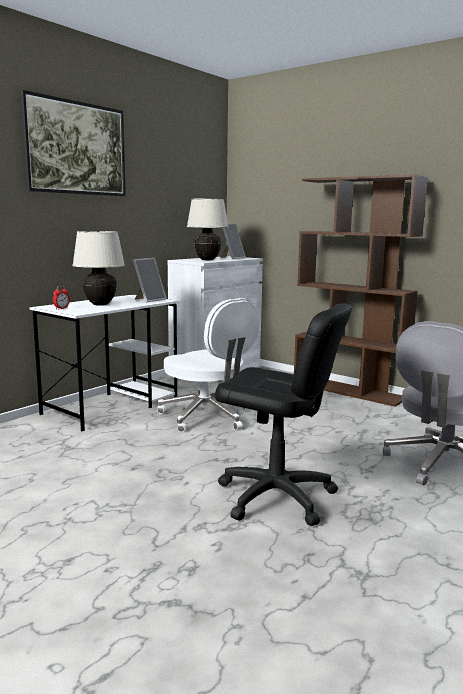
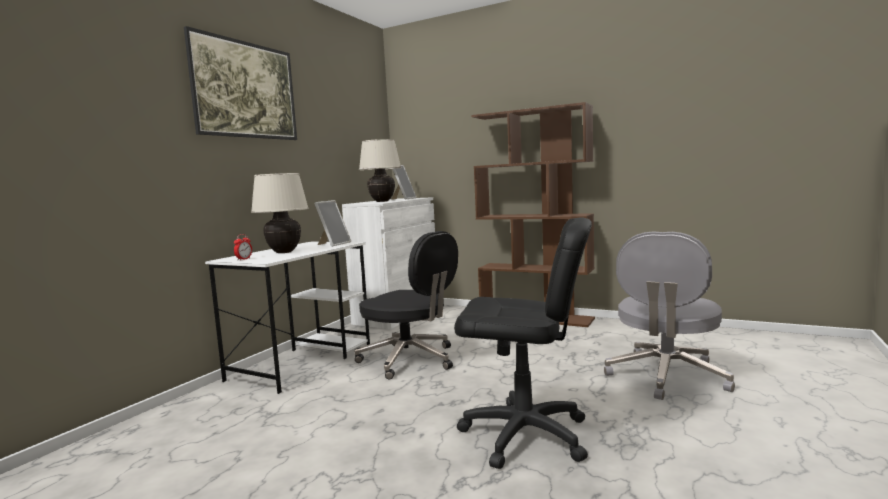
camera: 10 degrees left, 5 degrees down
(207, 416) = (410, 360): white office chair -> black office chair

